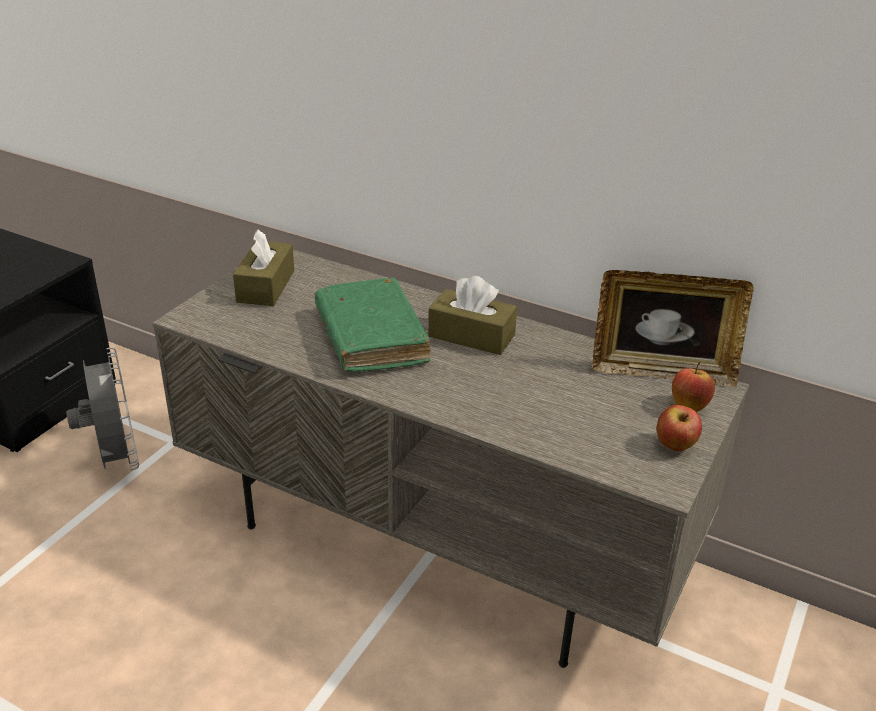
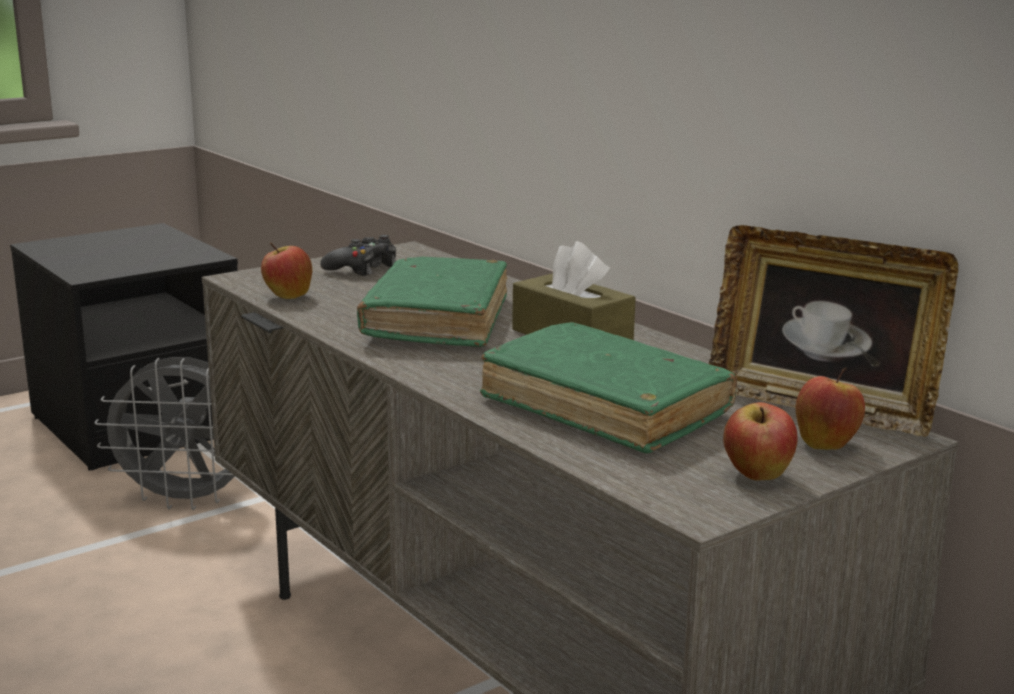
camera: 25 degrees right, 15 degrees down
(116, 460) = (188, 500): grey fan -> grey fan turned 90 degrees clockwise
(242, 333) = (287, 296): none -> apple
(266, 286) = (362, 268): brown tissue box -> black game controller
(547, 405) = (605, 407): none -> green book

